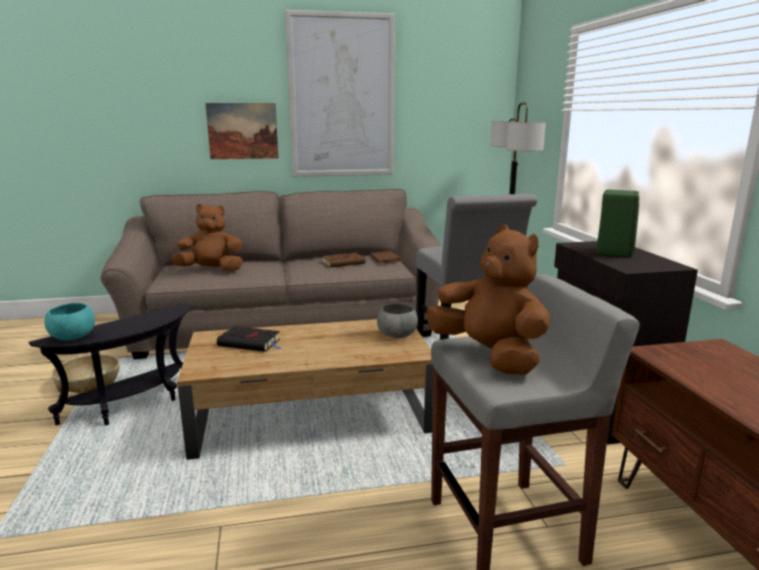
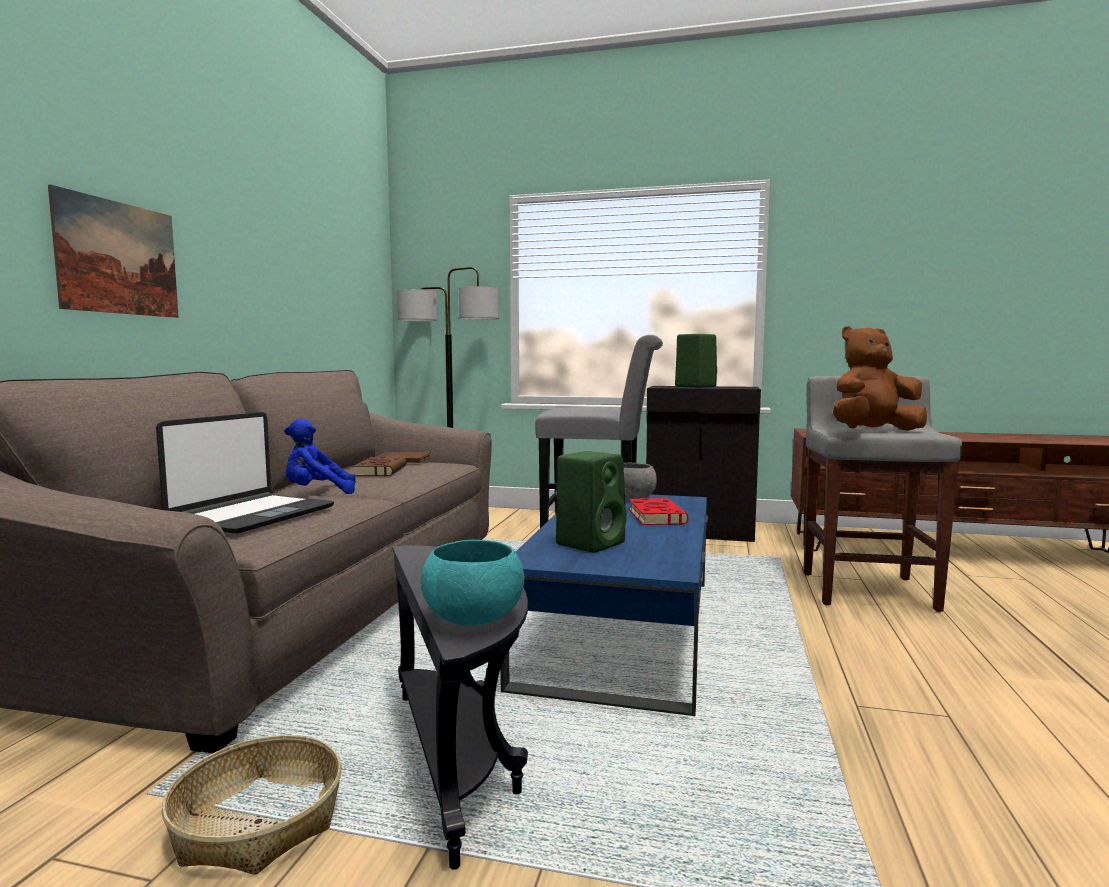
camera: 65 degrees left, 10 degrees down
(212, 270) = (252, 515): brown plush toy -> laptop
(251, 343) = (591, 543): black book -> green speaker
(279, 267) = (317, 493): none -> blue plush toy
(312, 414) = (622, 627): brown coffee table -> blue coffee table
(341, 97) = (252, 228): picture -> none
(341, 350) = (655, 516): none -> red book

